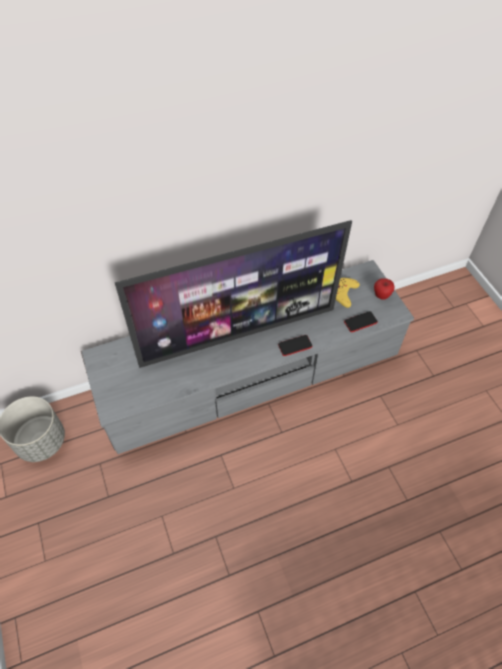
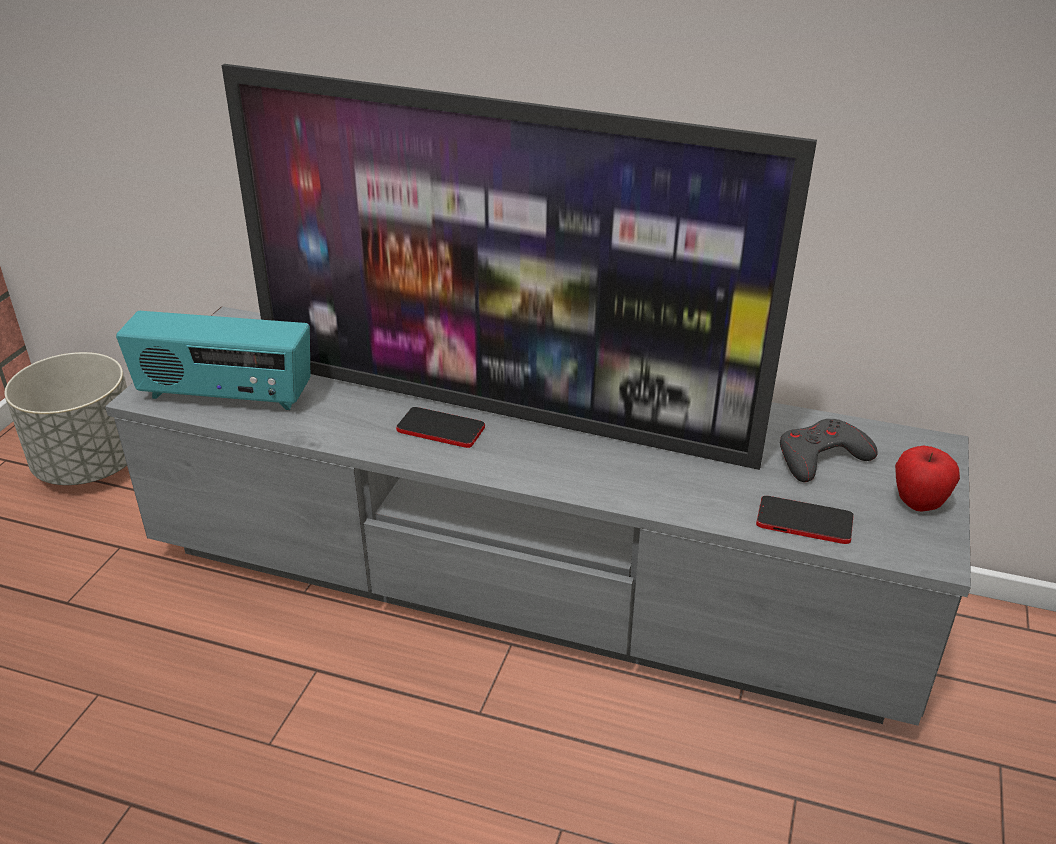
camera: 40 degrees right, 20 degrees down
(140, 391) = (225, 396): none -> radio
(295, 346) = (595, 482): phone -> phone (440, 429)
(344, 293) = (821, 457): yellow game controller -> grey game controller

